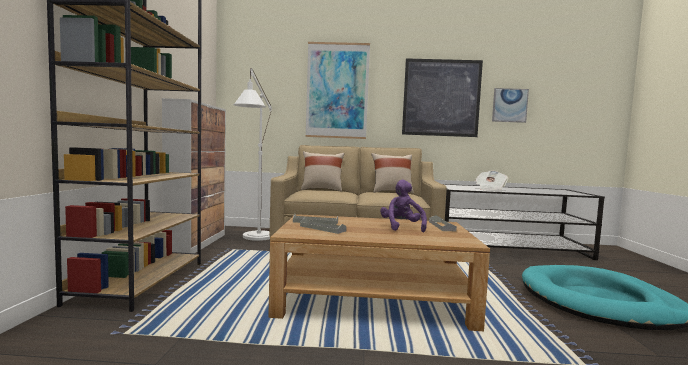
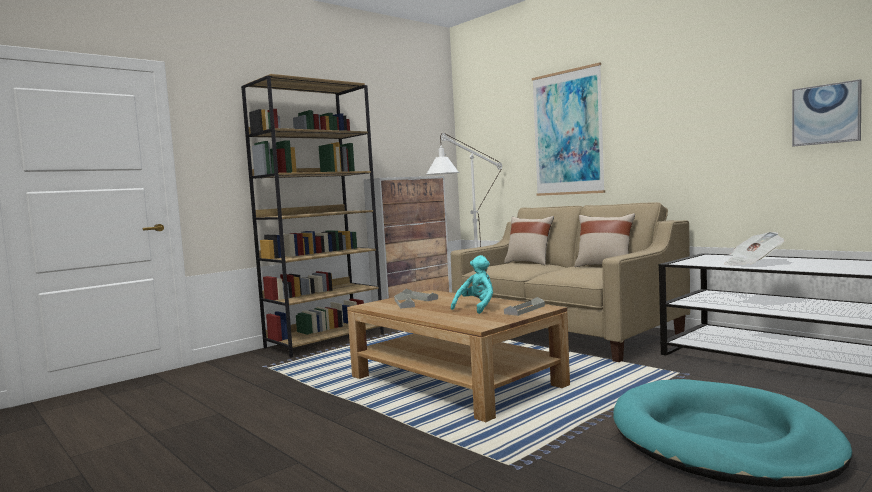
camera: 45 degrees right, 0 degrees up
(401, 227) = (477, 308): purple plush toy -> turquoise plush toy
(441, 98) = (704, 120): picture -> none

